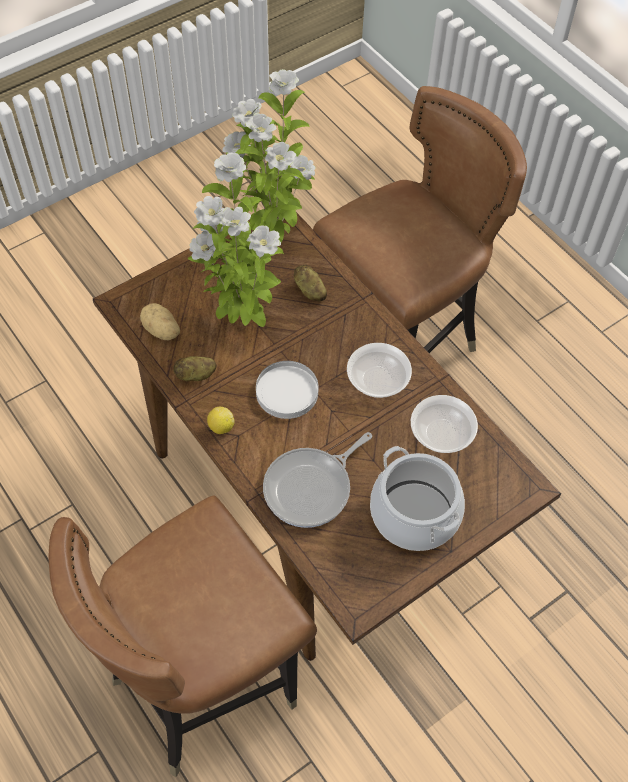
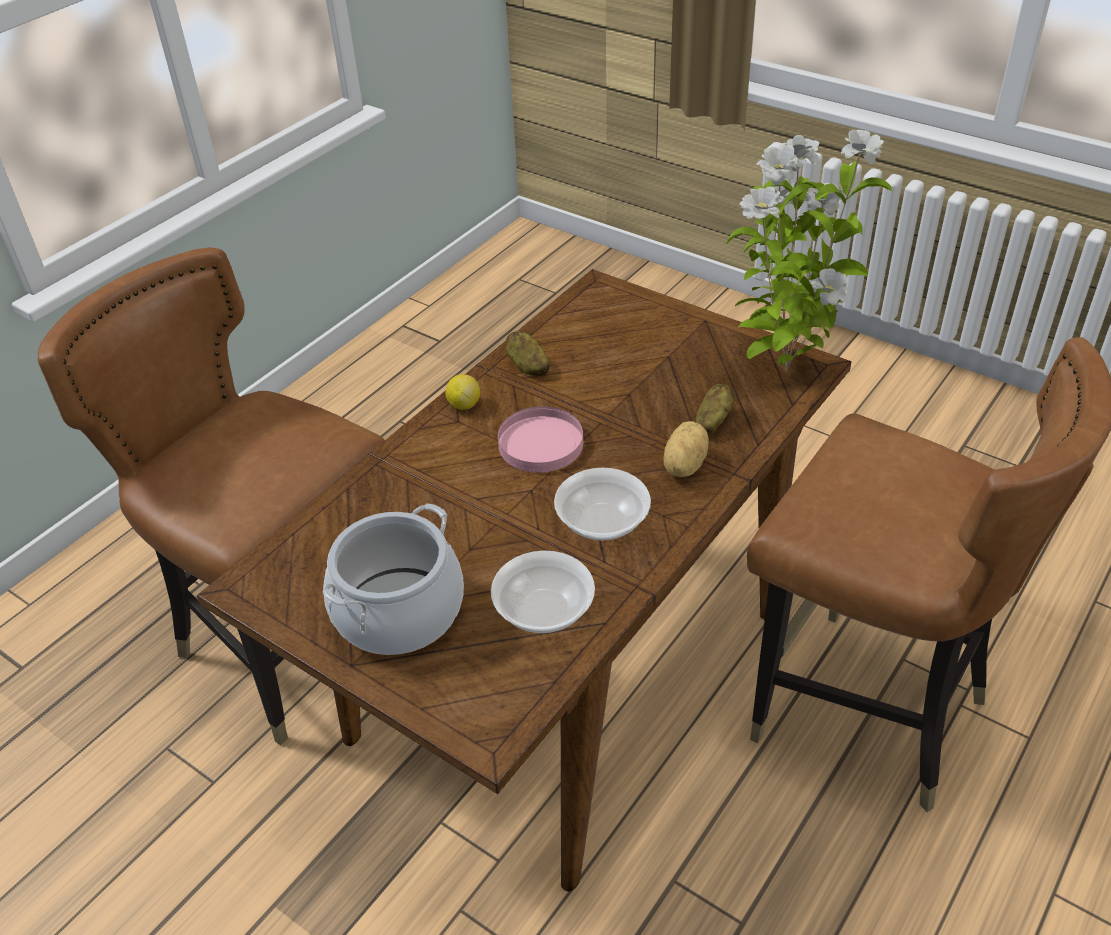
camera: 75 degrees right, 15 degrees down
(161, 331) = (575, 325): potato -> potato (683, 465)
(242, 317) = (633, 378): potted plant -> none
(287, 391) = (541, 443): white plate -> pink plate
(311, 488) = (405, 501): frying pan -> none

